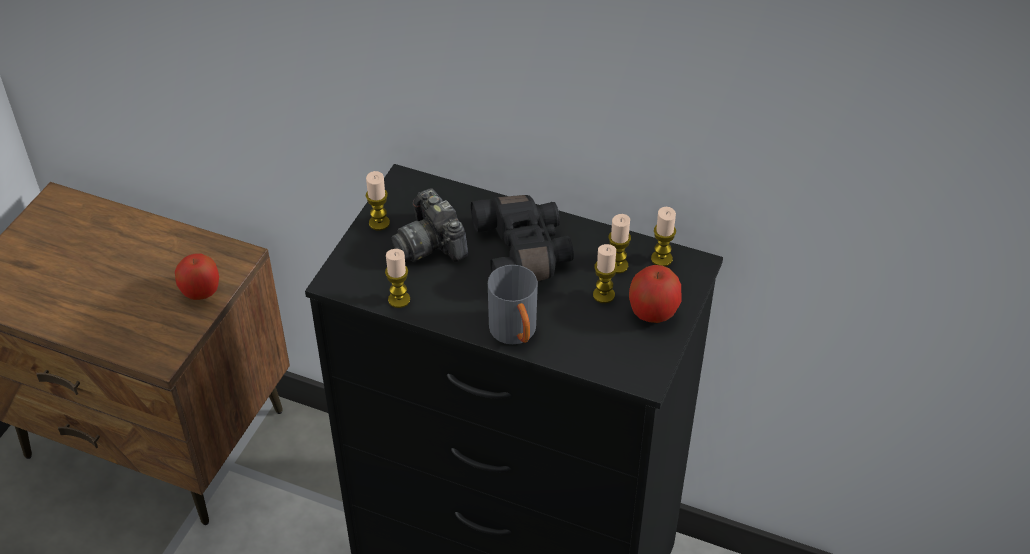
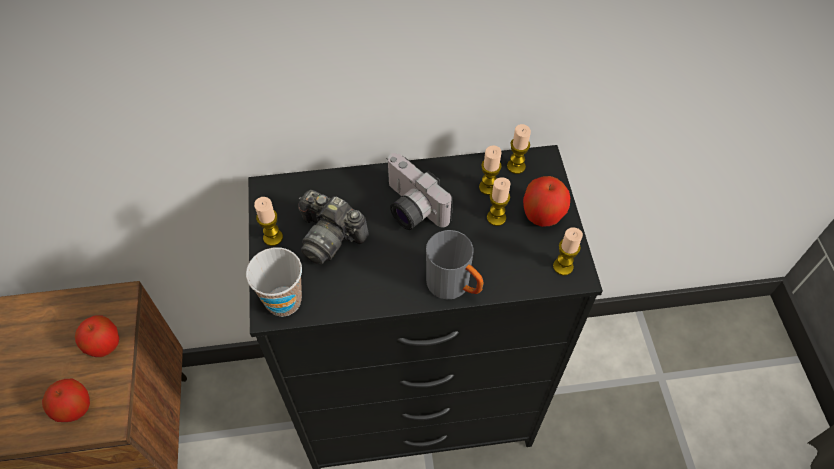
camera: 30 degrees left, 10 degrees up
(142, 333) = (74, 408): none -> apple
(351, 278) = (283, 301): none -> cup
(399, 299) = (338, 301): candle -> candle (563, 266)
(524, 252) = (410, 209): black binoculars -> camera

